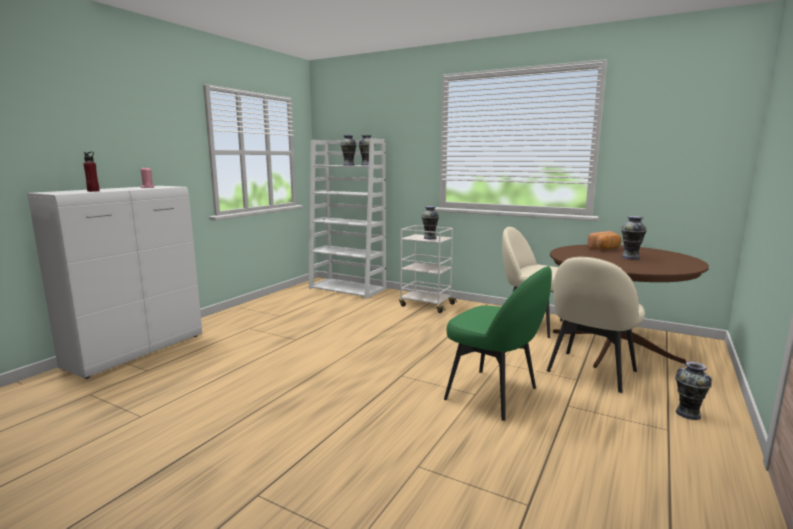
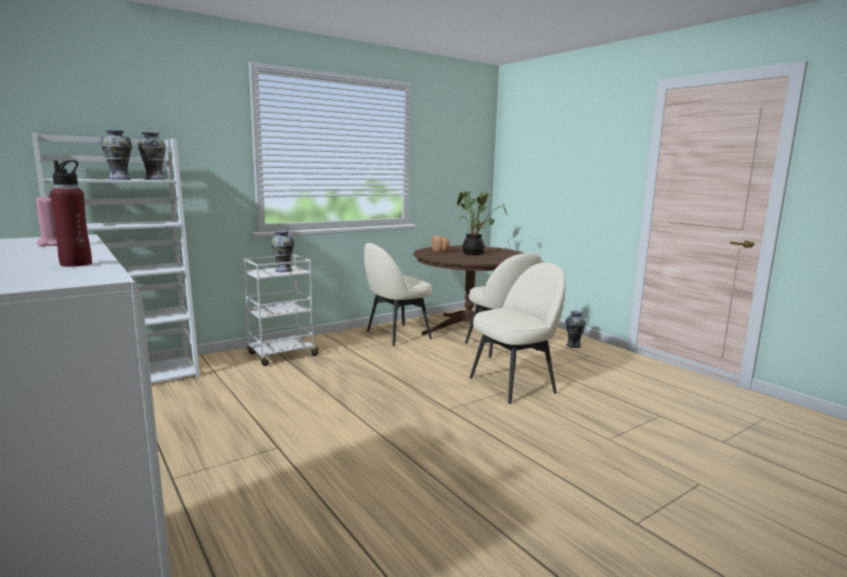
camera: 65 degrees left, 0 degrees up
(493, 394) = (514, 384): green chair -> beige chair
(631, 257) = (475, 253): vase -> potted plant

